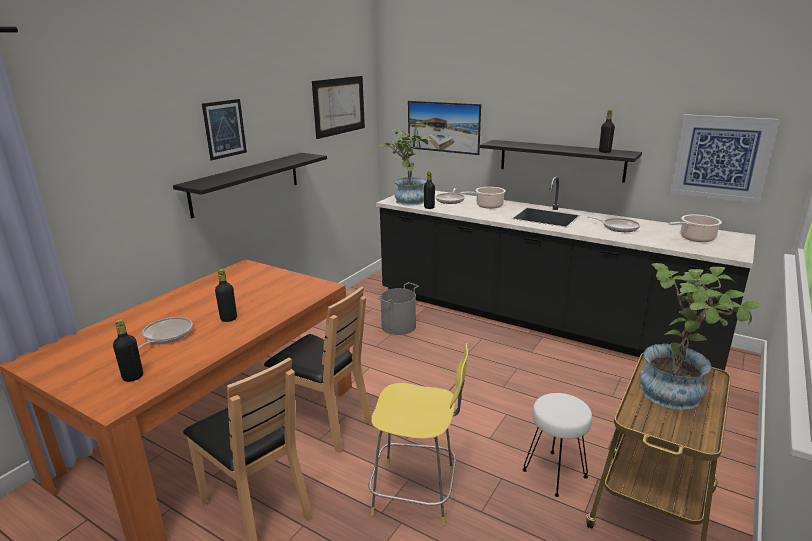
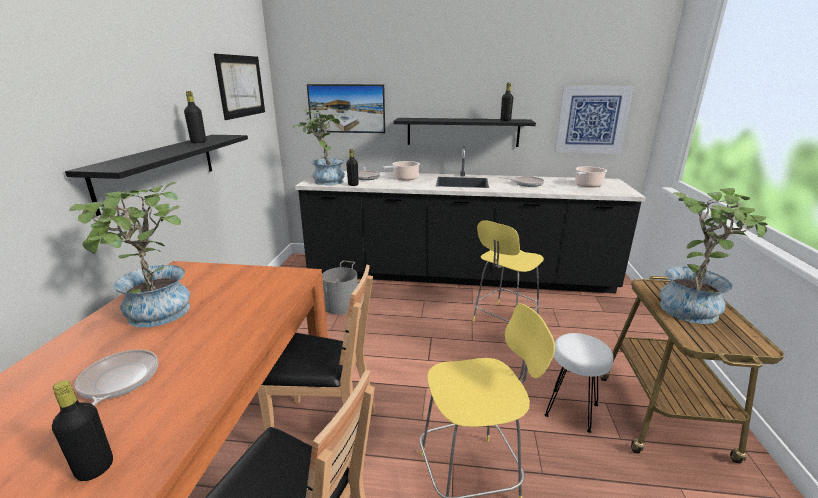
camera: 25 degrees left, 0 degrees up
(210, 299) = (157, 316): none -> potted plant
(224, 129) = (125, 98): picture -> none
(228, 319) = (203, 336): black bottle -> black bottle (198, 142)
(551, 377) = (504, 321): none -> yellow stool

